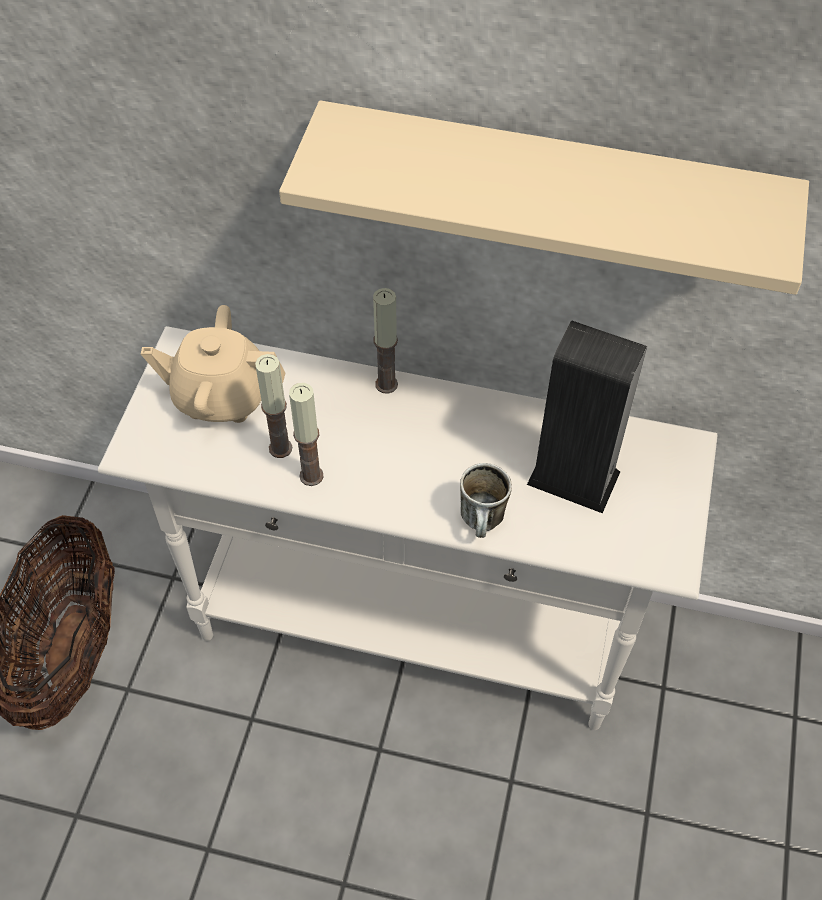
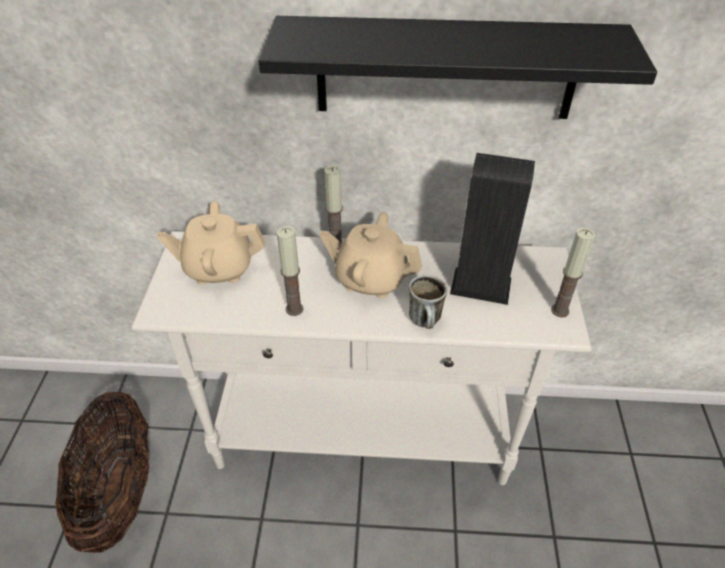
camera: 10 degrees left, 10 degrees down
(280, 448) = (268, 294): candle -> candle (560, 310)
(423, 444) = (370, 279): none -> beige teapot
(550, 193) = (446, 69): beige shelf -> black shelf

